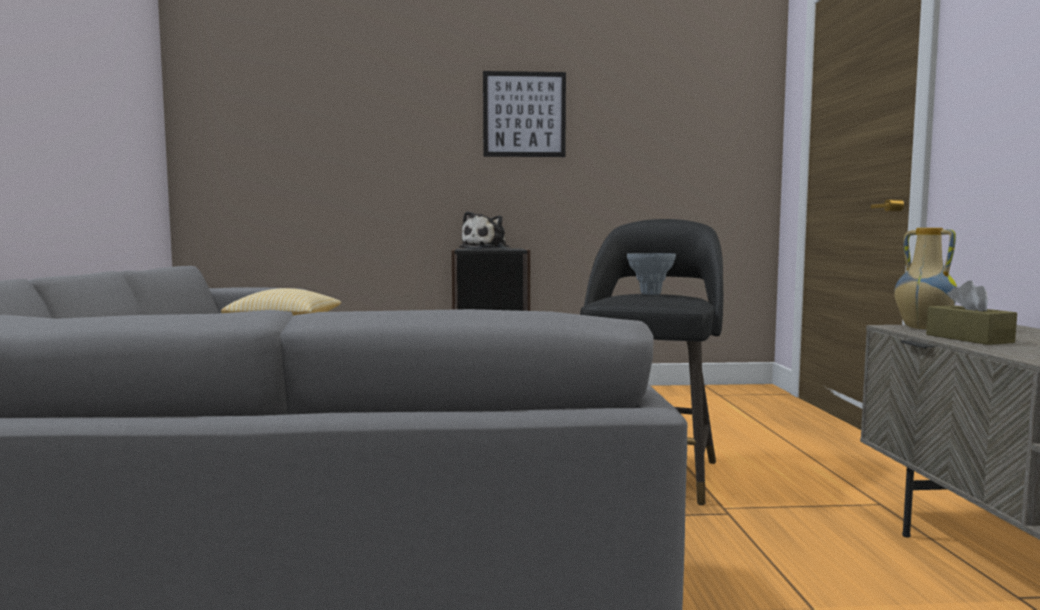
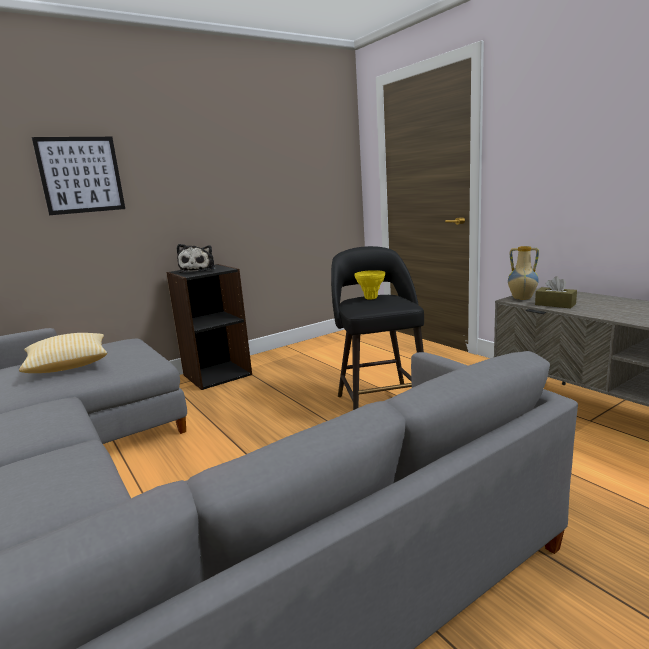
camera: 30 degrees left, 10 degrees up
(524, 114) = (202, 162): picture -> picture (81, 175)
(650, 294) = (370, 298): grey vase -> yellow vase

